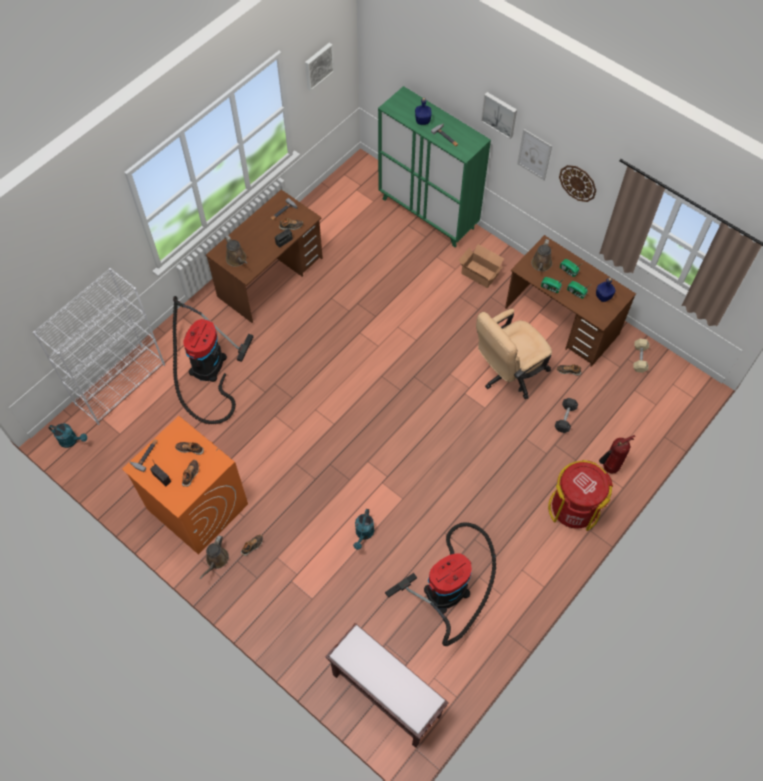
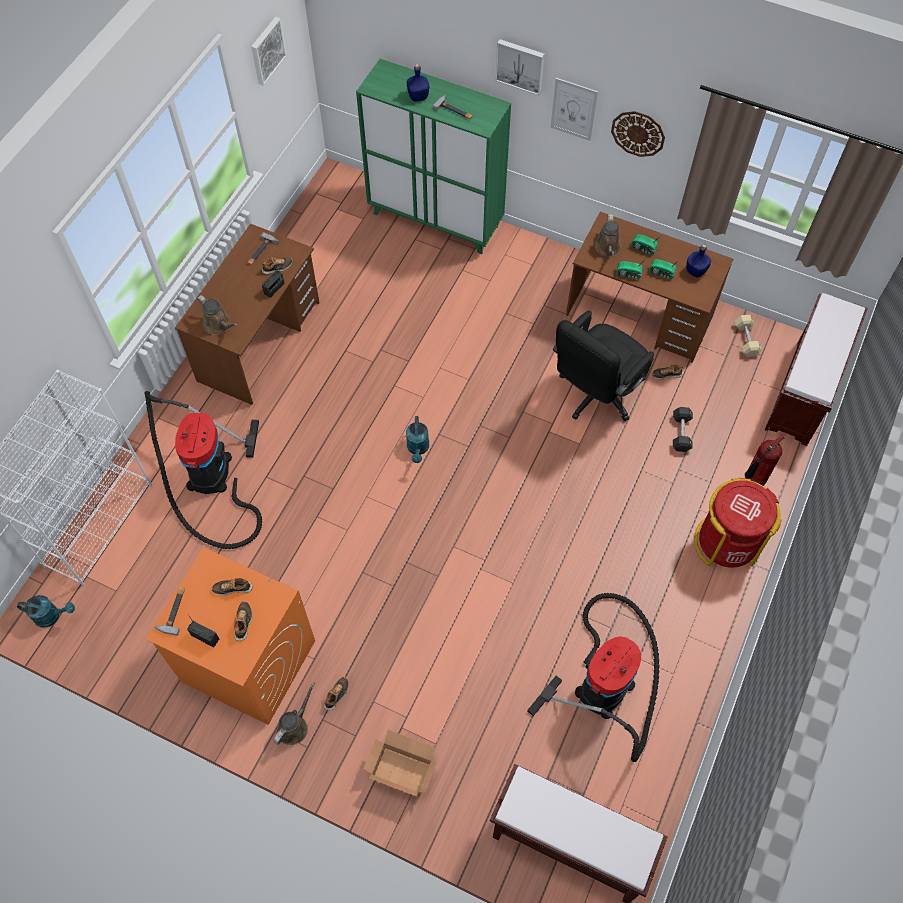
camera: 15 degrees left, 0 degrees up
(216, 560) = (294, 726): brown watering can -> brown watering can turned 150 degrees counterclockwise
(364, 534) = (477, 641): turquoise watering can -> turquoise watering can (418, 449)
(479, 272) = (521, 278): cardboard box -> cardboard box (401, 769)
(508, 374) = (595, 395): beige office chair -> black office chair
(671, 409) = (803, 393): none -> brown bench

